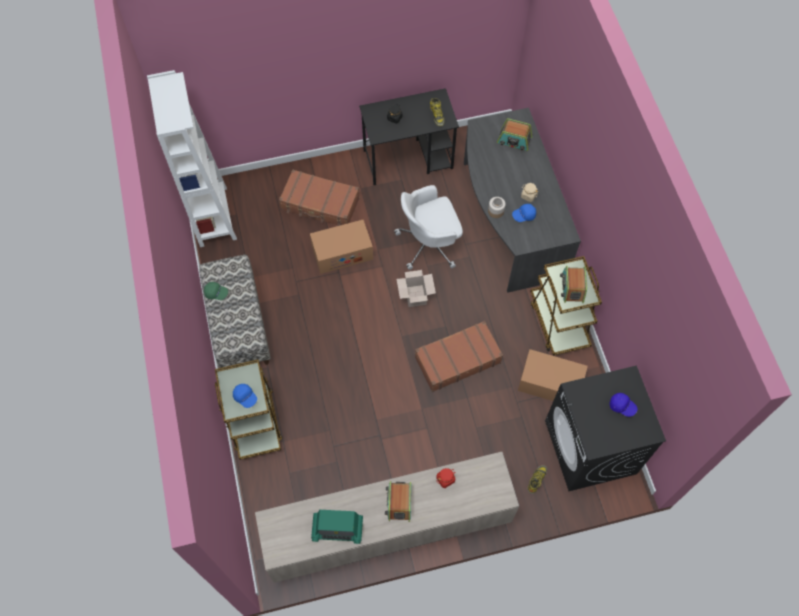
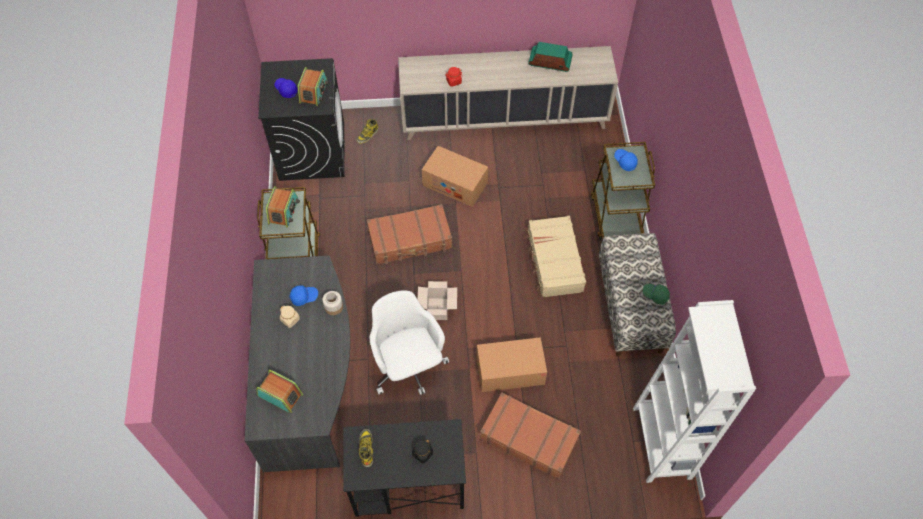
camera: 170 degrees left, 5 degrees down
(313, 359) = (554, 261): none -> beige suitcase
(399, 502) = (496, 72): radio -> radio (314, 92)
(429, 243) = (408, 366): white office chair -> white office chair turned 105 degrees counterclockwise
(550, 383) = (327, 206): cardboard box -> cardboard box (455, 184)

